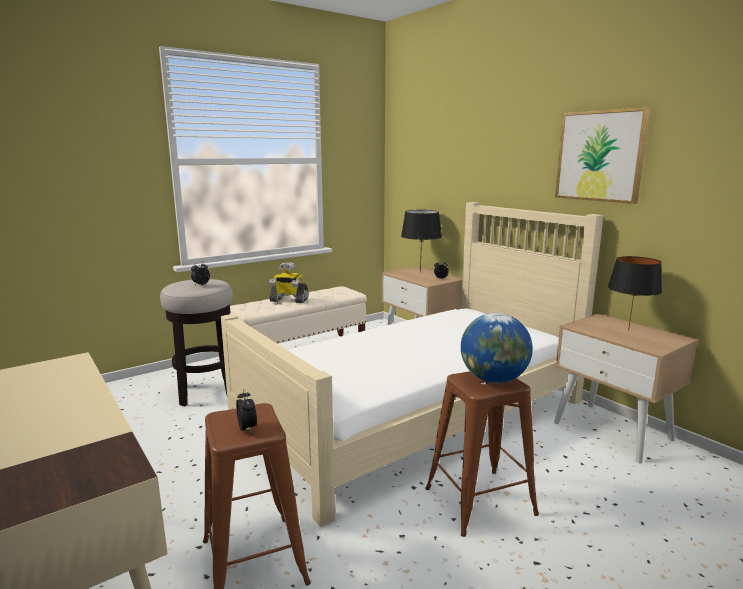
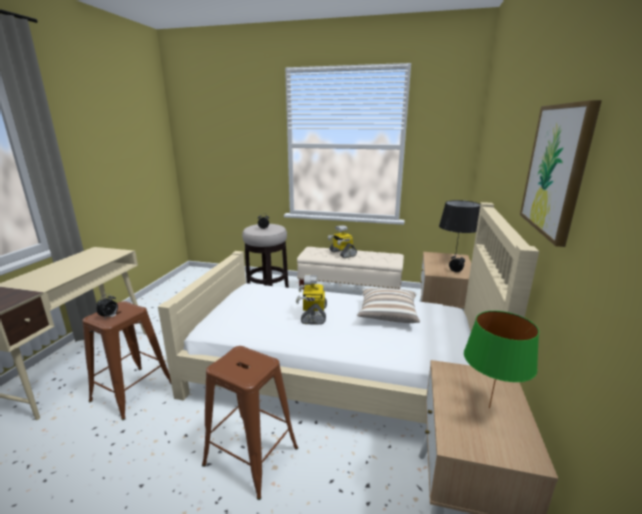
camera: 50 degrees right, 5 degrees up
(395, 350) = (313, 314): none -> toy robot
(444, 327) = (387, 315): none -> pillow
(493, 380) = (248, 366): globe -> none
(629, 330) = (490, 408): black table lamp -> green table lamp

